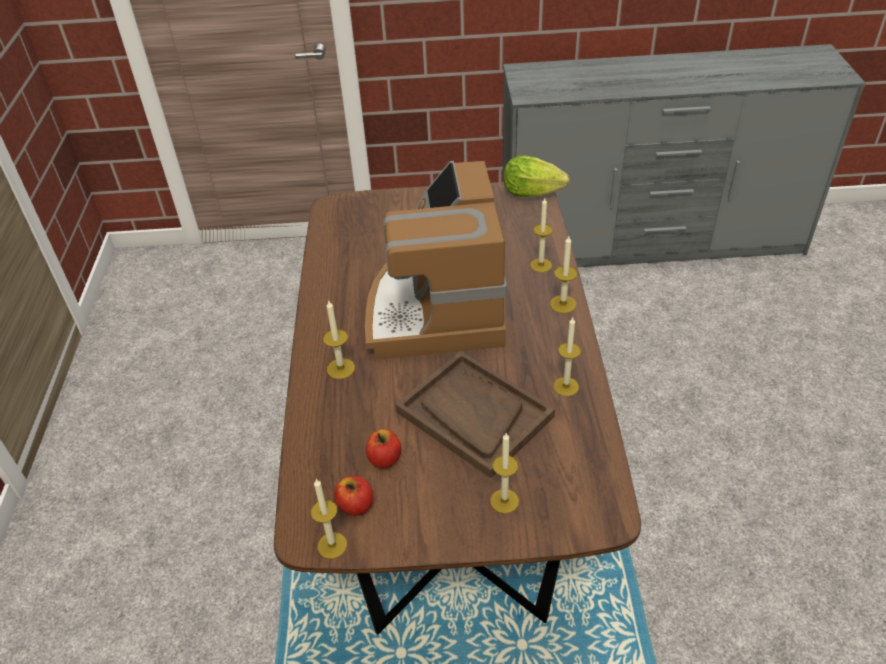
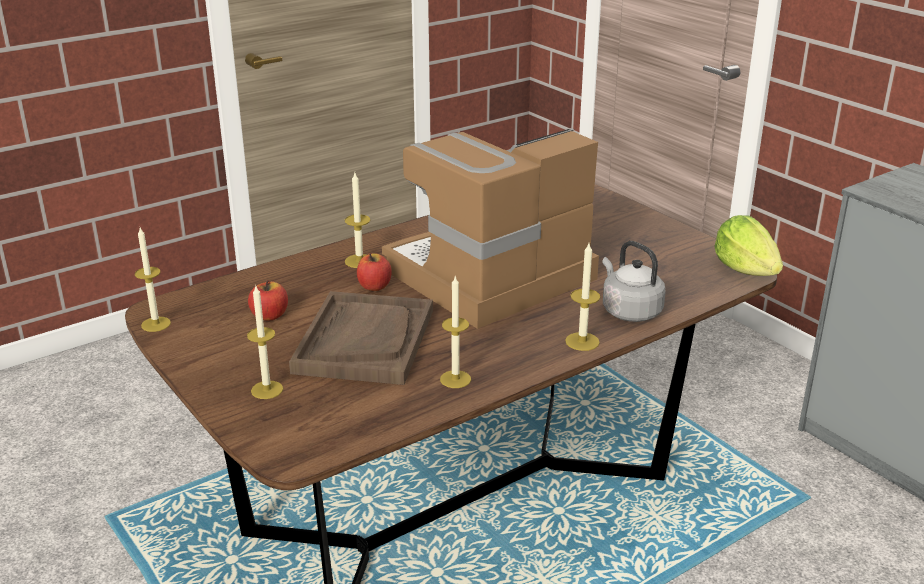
camera: 55 degrees right, 15 degrees down
(356, 505) = (206, 320): apple -> apple (374, 286)
(541, 265) = (629, 311): candle -> grey kettle

